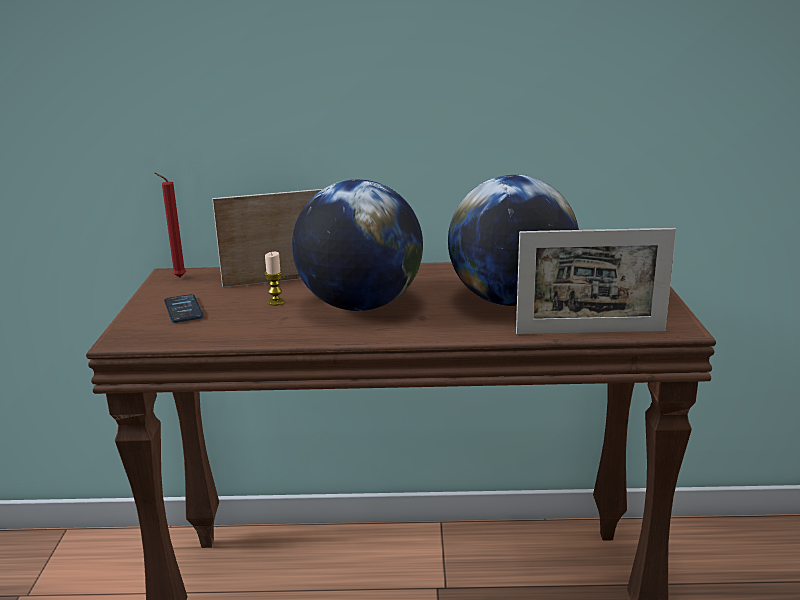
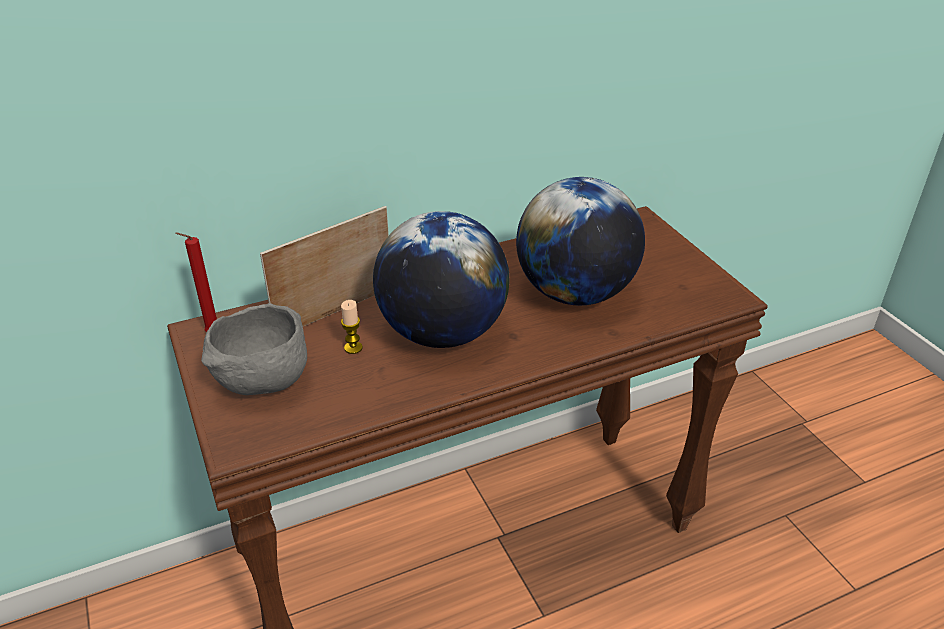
camera: 25 degrees left, 15 degrees up
(183, 309) = (263, 383): phone -> grey bowl
(590, 332) = (669, 320): picture frame -> none

